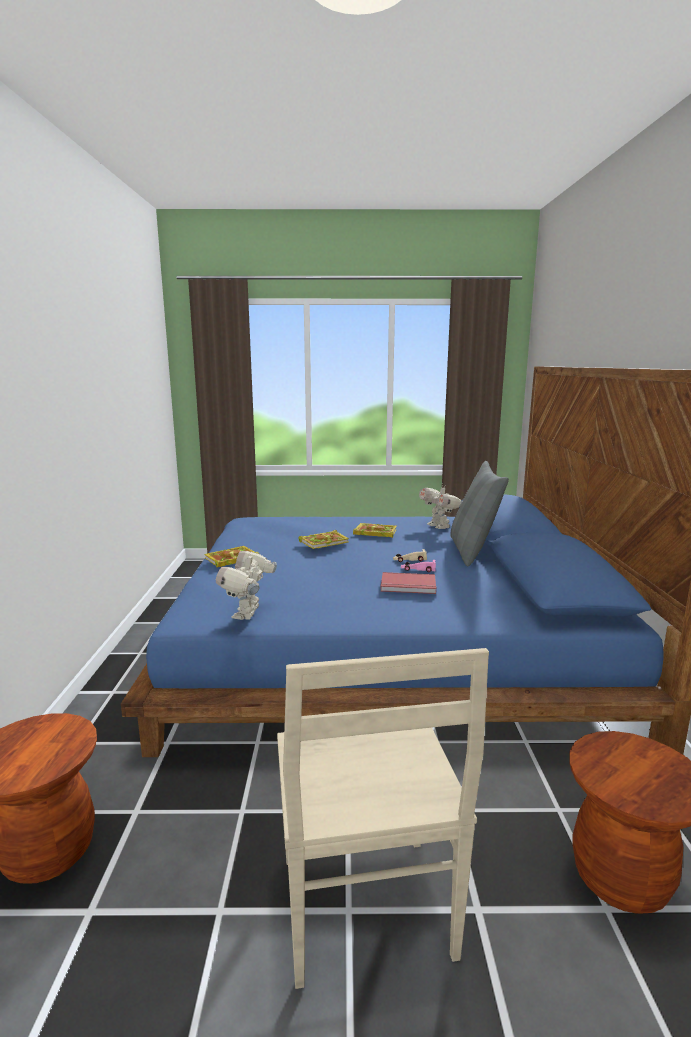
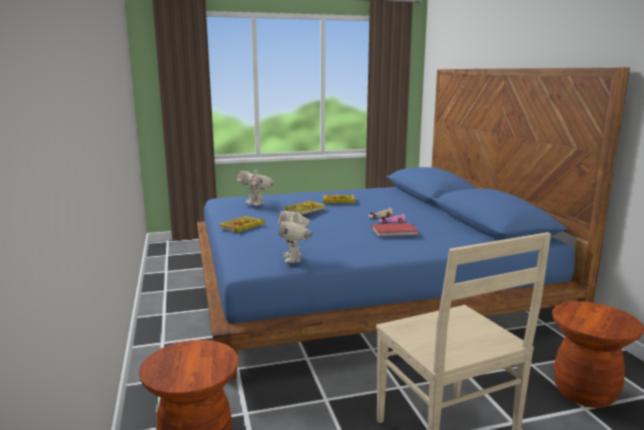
camera: 15 degrees left, 0 degrees up
(439, 526) = (381, 194): toy robot -> toy robot (256, 203)
(472, 551) = (419, 208): grey pillow -> none

